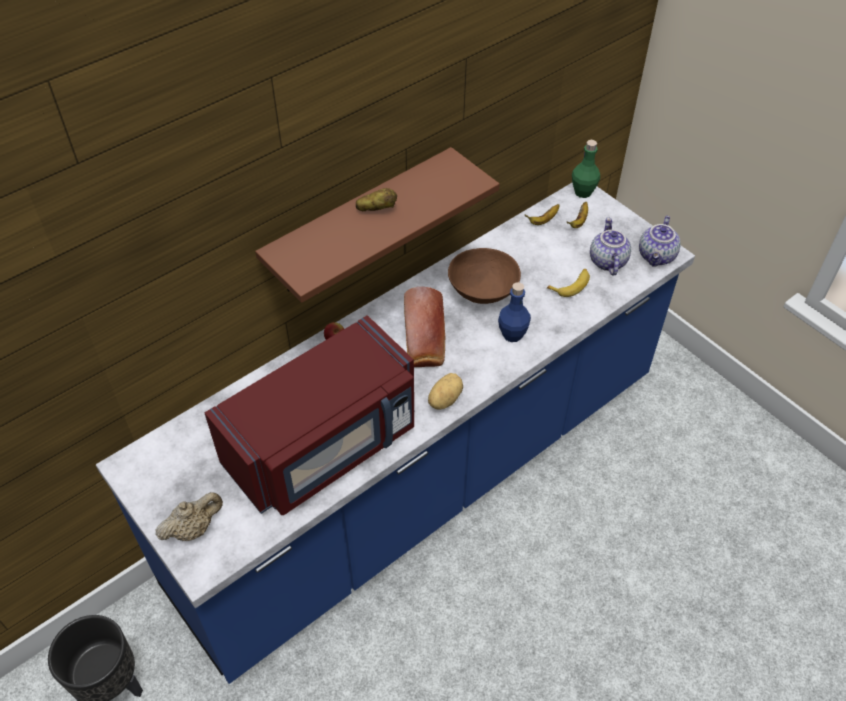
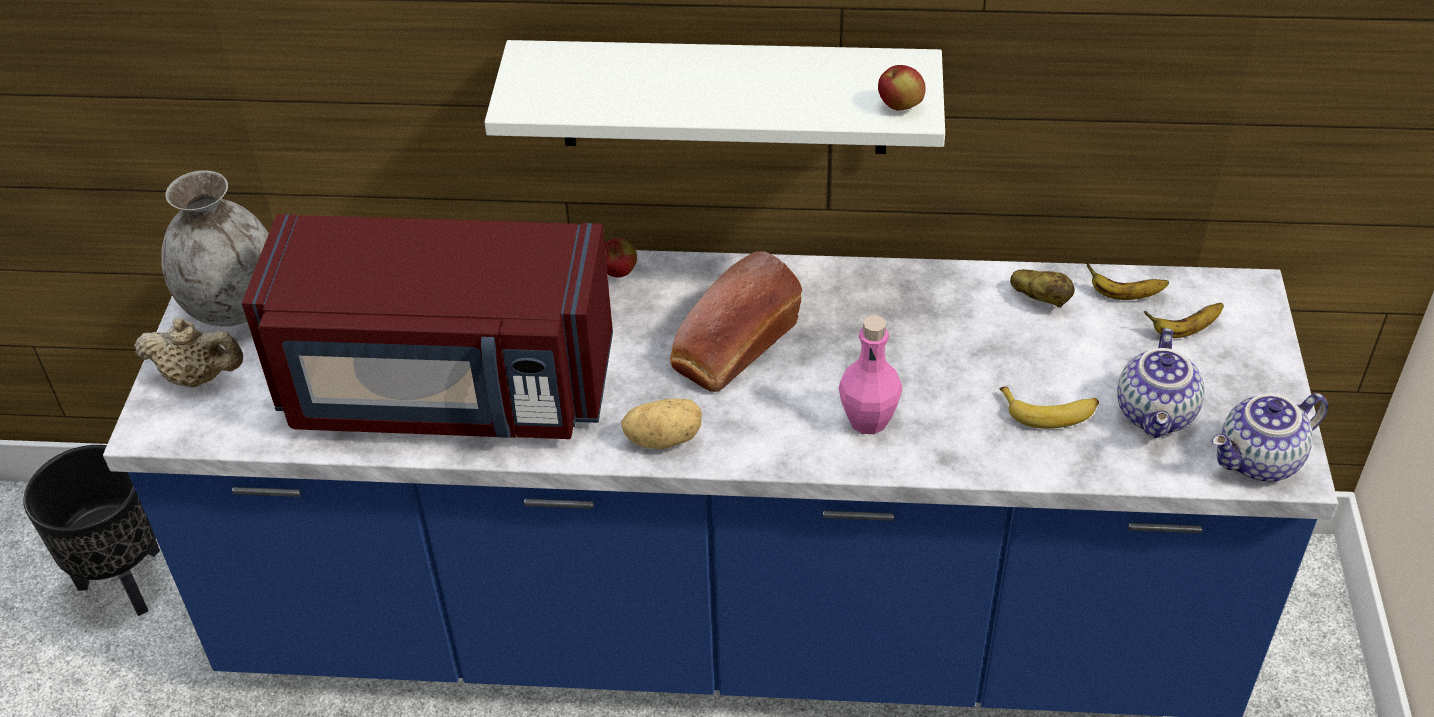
camera: 45 degrees right, 5 degrees down
(165, 482) = (235, 306): none -> grey vase
(360, 222) = (723, 97): brown shelf -> white shelf
(377, 209) = (722, 73): potato -> potato (1040, 299)
(468, 181) = (900, 106): none -> apple
(482, 291) = (900, 334): brown bowl -> none
(512, 334) = (868, 420): blue bottle -> pink bottle
(583, 192) = (1248, 292): green bottle -> none
(606, 261) = (1157, 414): teapot -> teapot turned 150 degrees clockwise

